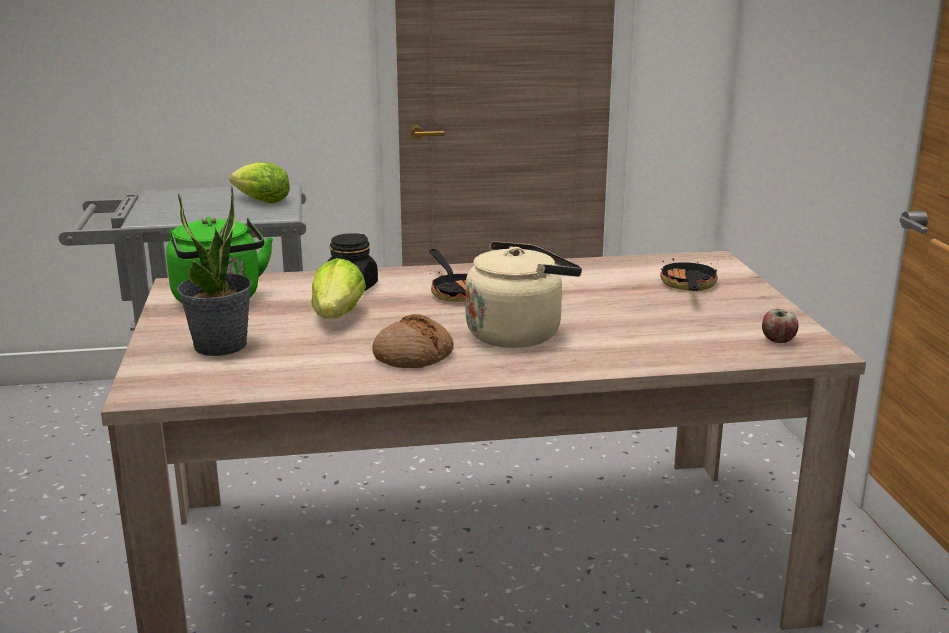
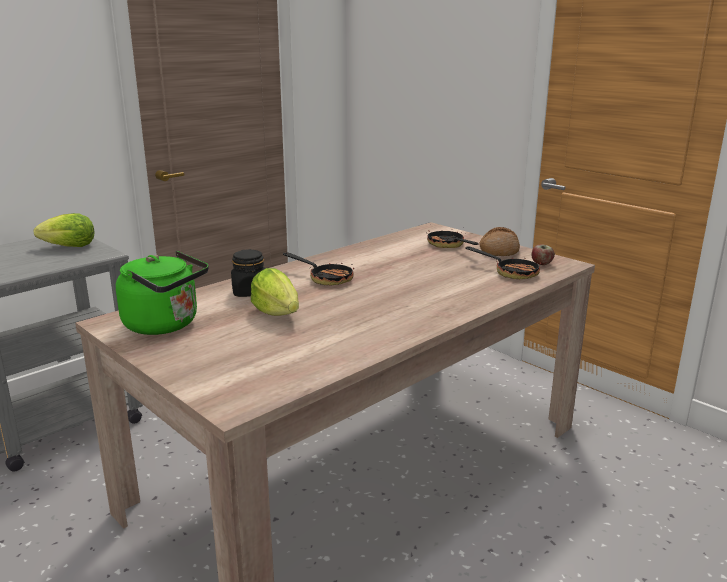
camera: 35 degrees left, 0 degrees up
(221, 346) = (229, 355): potted plant -> none
(413, 356) = (374, 324): bread -> bread (499, 250)
(518, 333) = (409, 294): beige kettle -> none
(706, 340) = (510, 272): none -> frying pan

